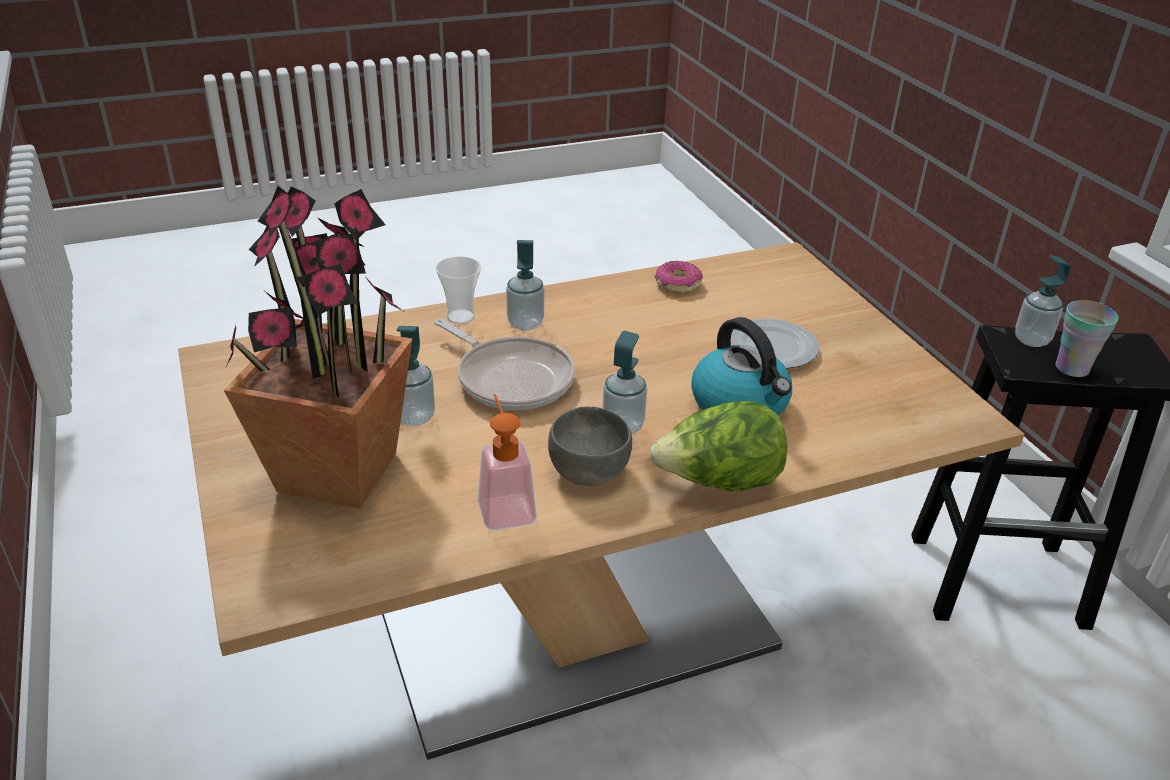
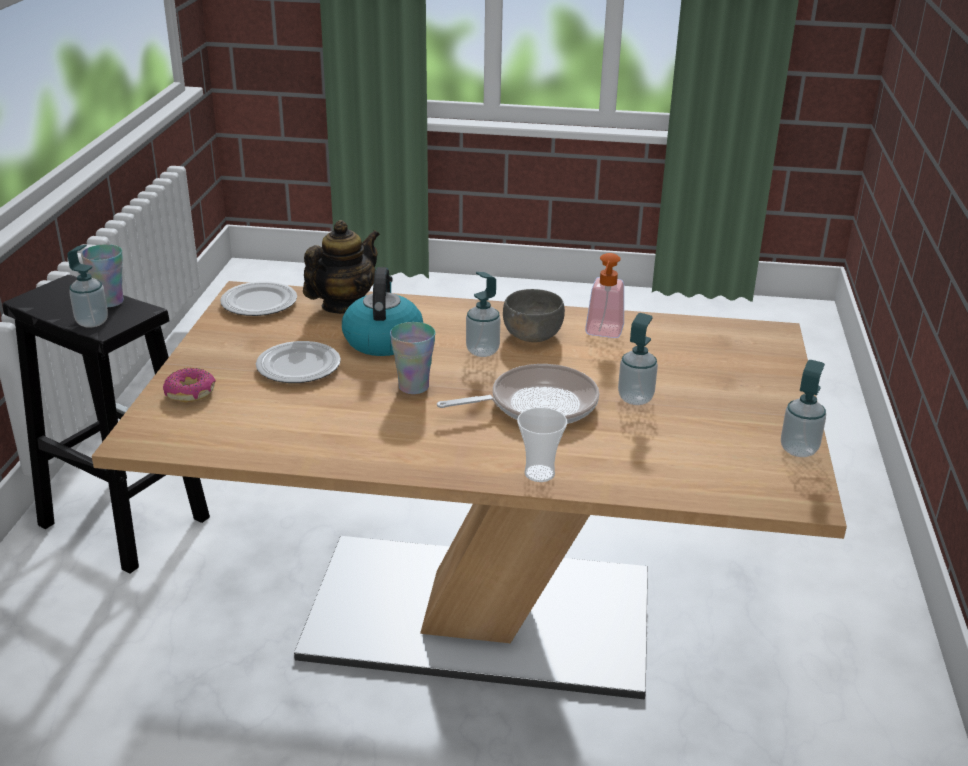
camera: 150 degrees left, 5 degrees down
(337, 471) = (709, 380): potted plant -> none
(511, 378) = (537, 404): frying pan -> frying pan turned 90 degrees clockwise
(525, 323) = (482, 448): soap dispenser -> soap dispenser (798, 449)
(644, 361) = (413, 387): none -> cup
(677, 284) = (290, 444): donut -> donut (190, 393)
(718, 483) = (457, 309): lettuce -> none
(846, 440) = (344, 305): none -> teapot
(932, 410) = (259, 303): none -> plate

